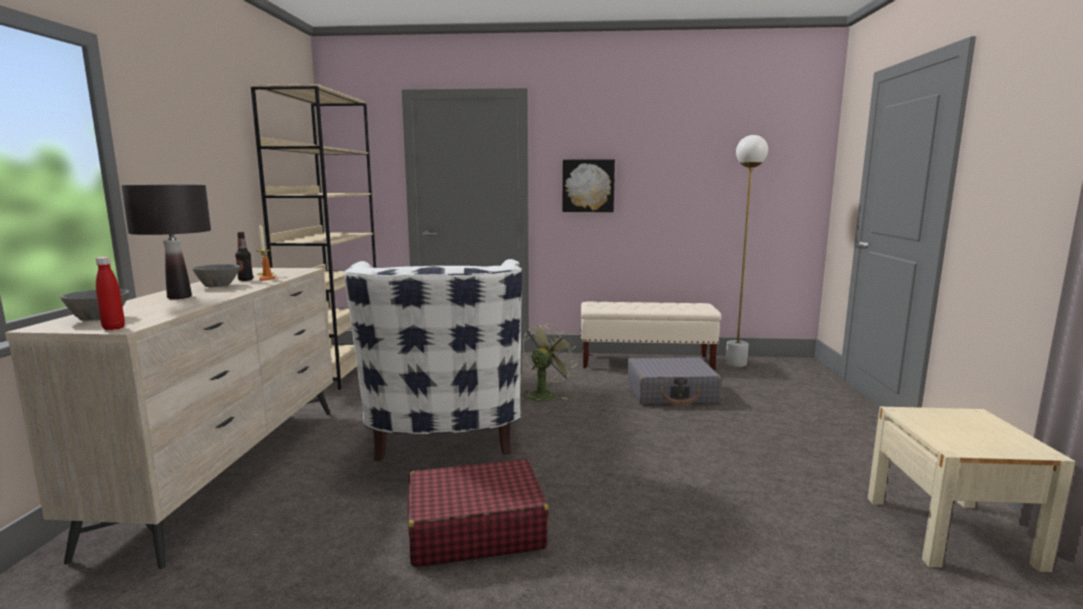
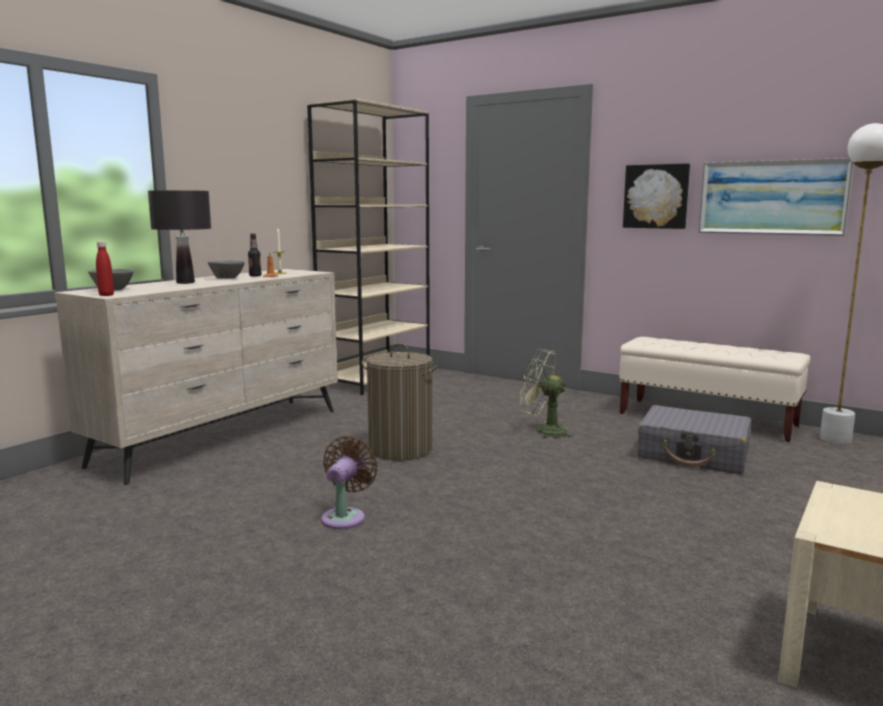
camera: 30 degrees right, 0 degrees up
(444, 441) = (400, 449): white armchair -> laundry basket
(475, 529) = (345, 517): red suitcase -> brown fan
(544, 394) = (543, 430): green fan -> green fan turned 135 degrees counterclockwise
(677, 187) = (772, 197): none -> picture

